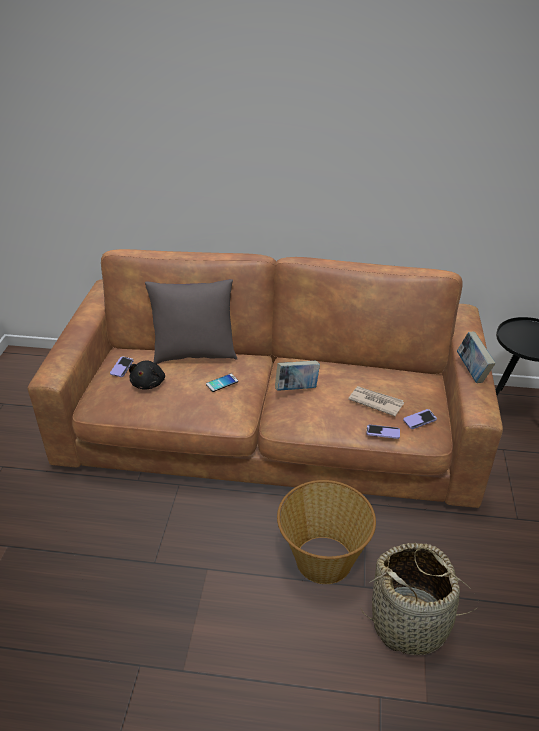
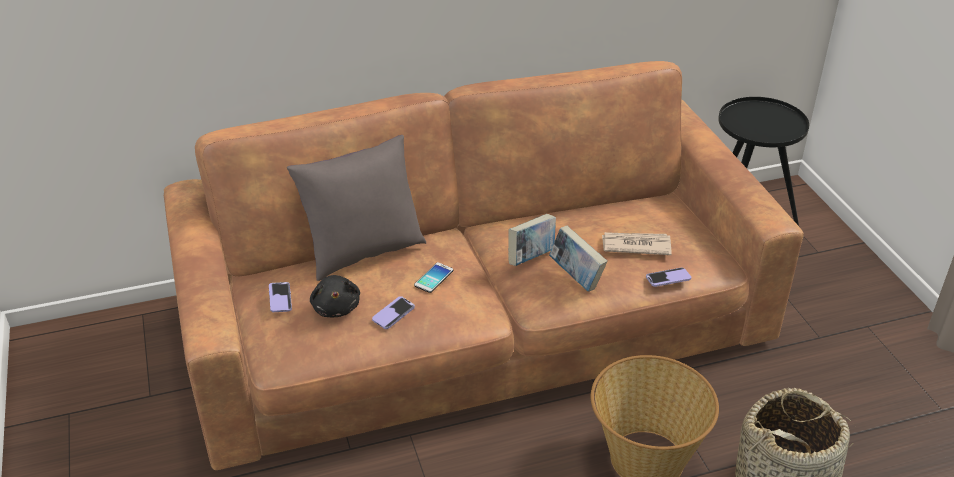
camera: 25 degrees left, 0 degrees up
(419, 420) = (697, 251): phone -> phone (393, 314)
(471, 371) = (732, 176): book -> book (576, 277)

